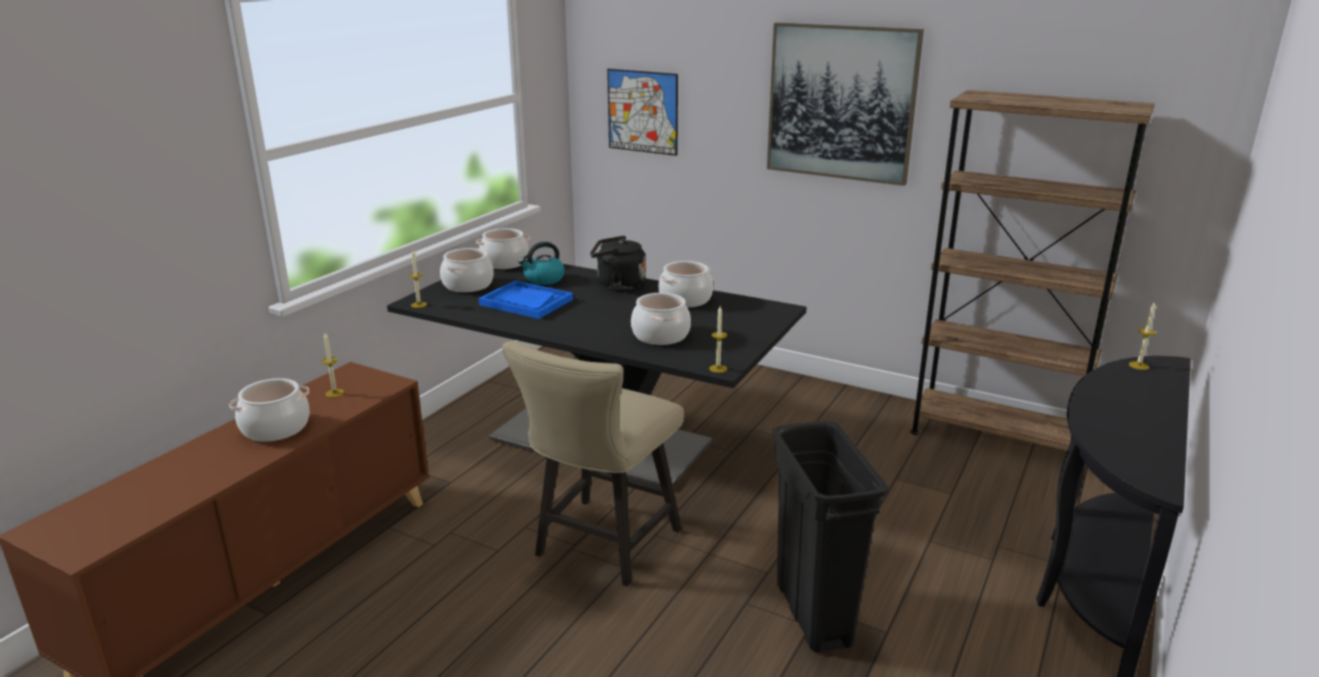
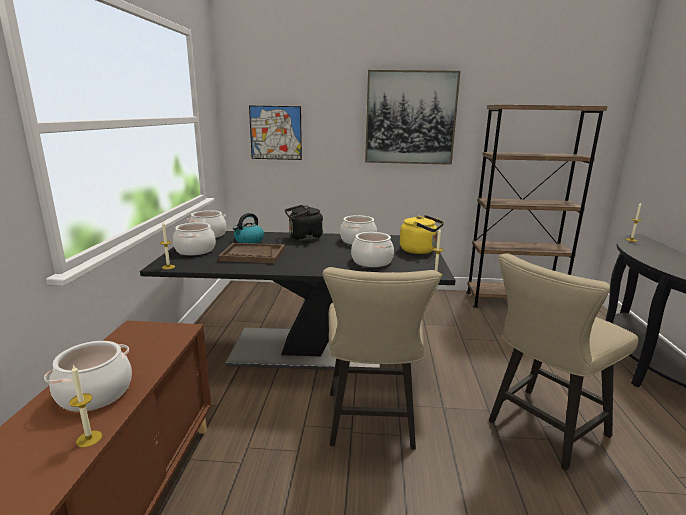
camera: 25 degrees left, 5 degrees down
(334, 393) = (133, 348): candle -> candle (89, 439)
(526, 302) = (253, 255): blue tray -> brown tray
(751, 329) = (420, 250): none -> yellow kettle
(813, 614) = (542, 430): black trash can -> beige chair

